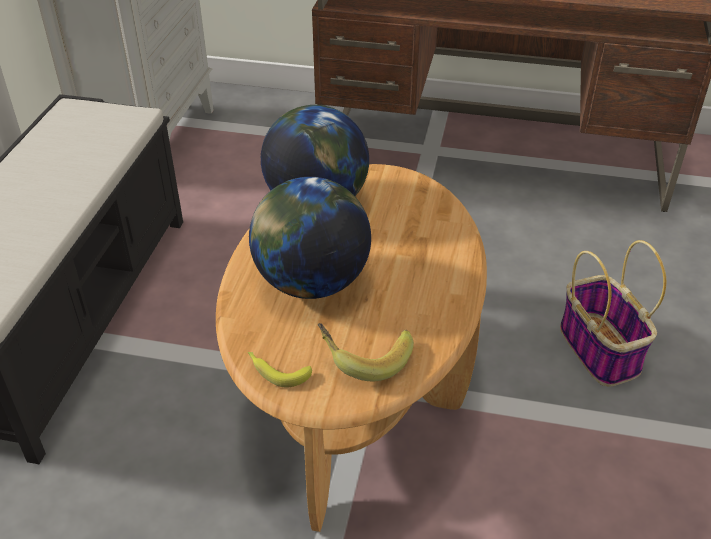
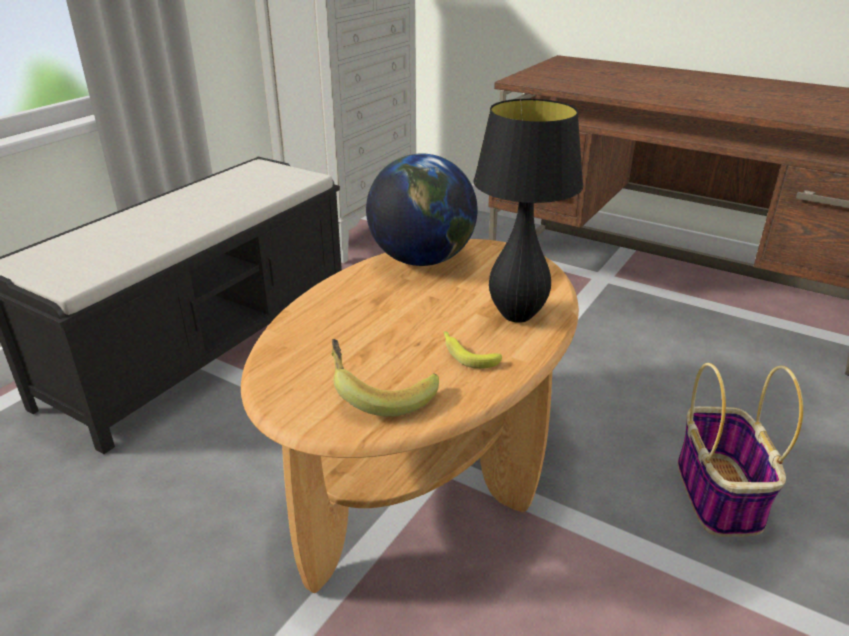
camera: 20 degrees right, 10 degrees down
(276, 371) = (284, 384): banana -> banana (467, 354)
(311, 282) = (372, 319): globe -> none
(433, 248) = (516, 315): none -> black table lamp

